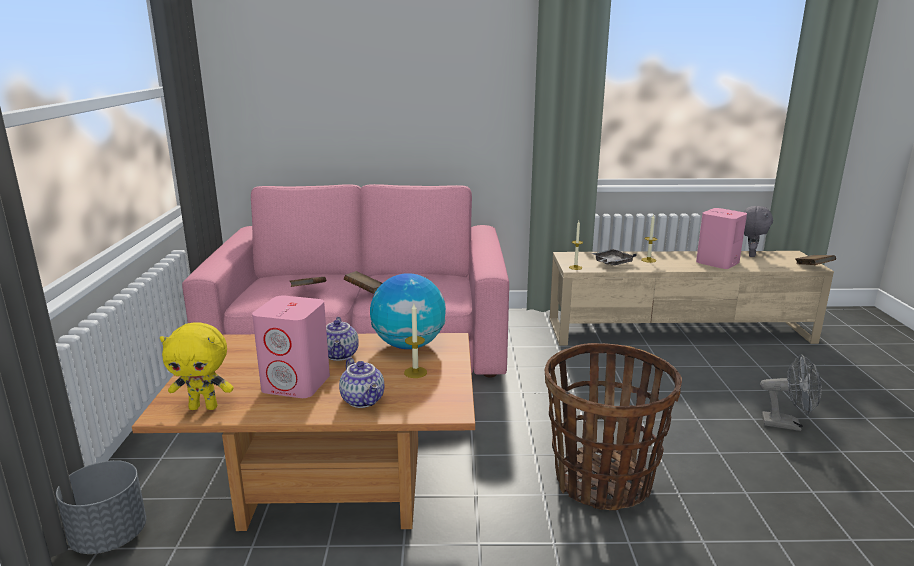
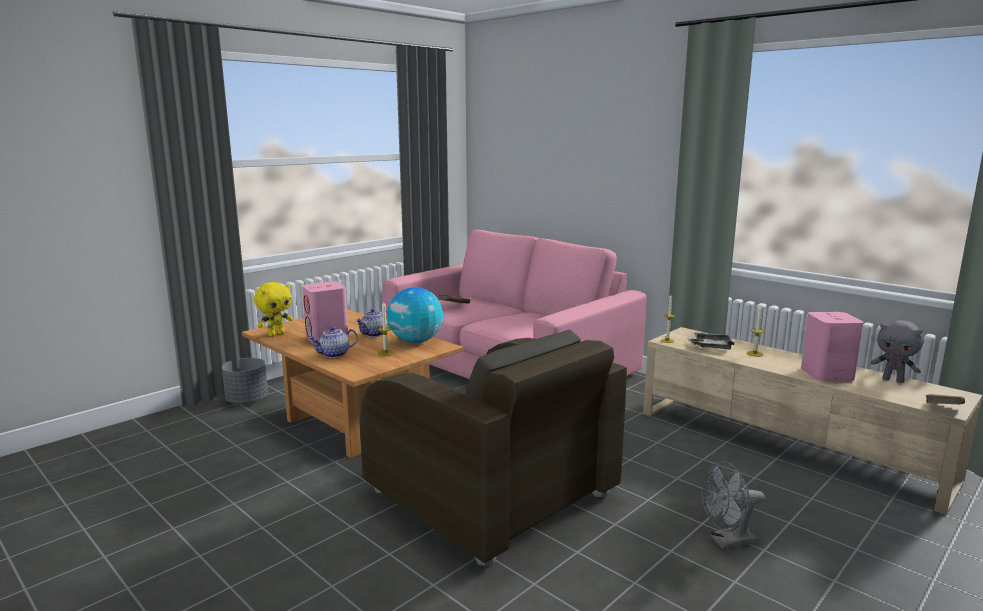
camera: 45 degrees right, 5 degrees down
(204, 407) = (276, 334): yellow plush toy -> yellow plush toy turned 90 degrees counterclockwise
(364, 291) = (484, 315): brown book -> none
(364, 400) = (334, 355): teapot -> teapot turned 45 degrees clockwise
(602, 481) = (491, 493): basket -> brown armchair
(750, 255) = (893, 380): grey plush toy -> grey plush toy turned 60 degrees clockwise
(787, 424) = (727, 541): grey fan -> grey fan turned 105 degrees clockwise

